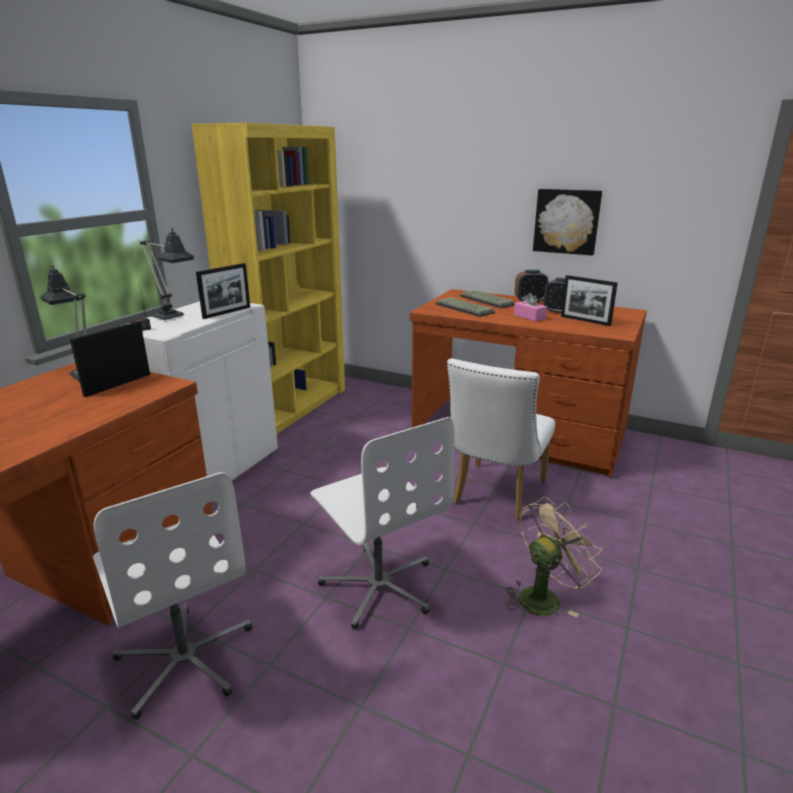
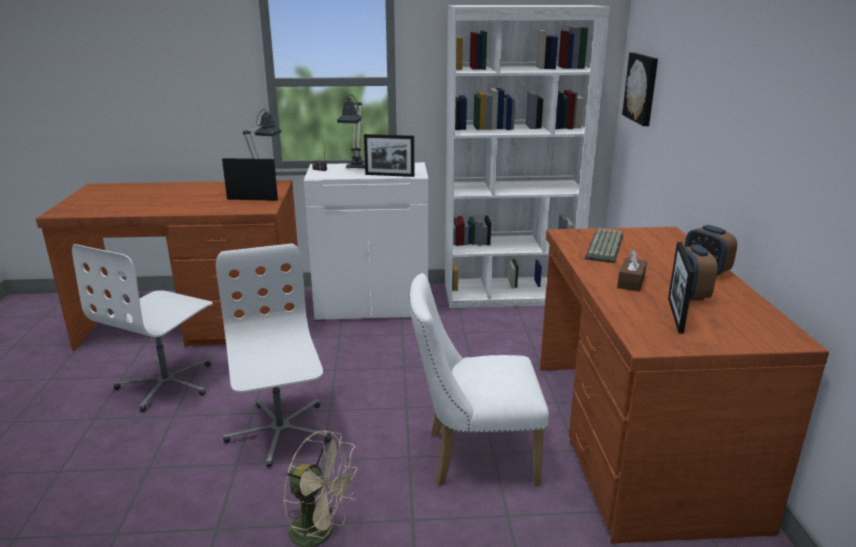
camera: 60 degrees right, 0 degrees up
(291, 406) = (510, 295): yellow bookcase -> white bookcase
(379, 585) = (279, 432): white office chair -> white office chair turned 135 degrees clockwise
(488, 300) = (662, 251): keyboard -> none
(529, 317) = (631, 282): pink tissue box -> brown tissue box
(566, 221) = (781, 169): picture -> picture (642, 88)

